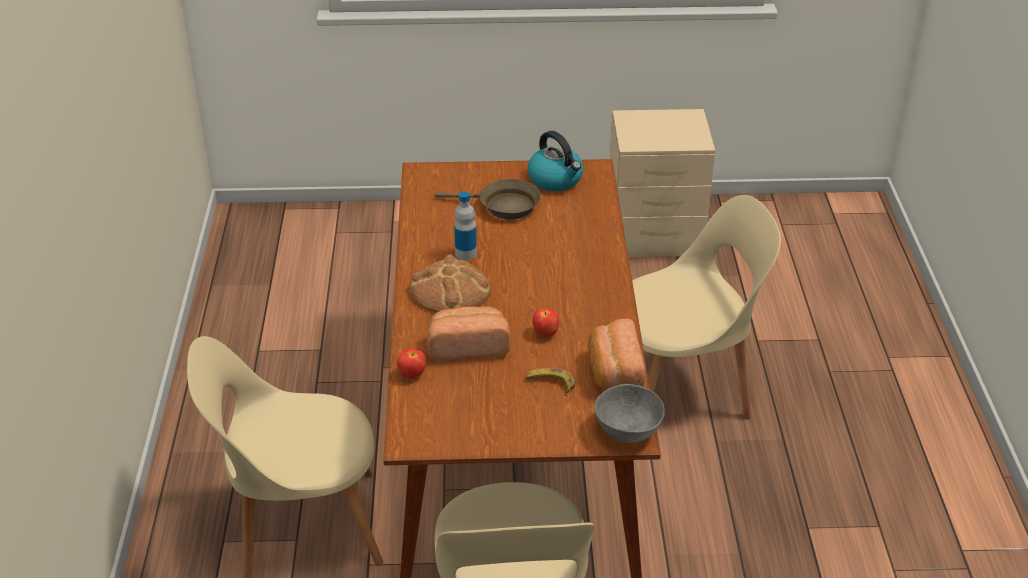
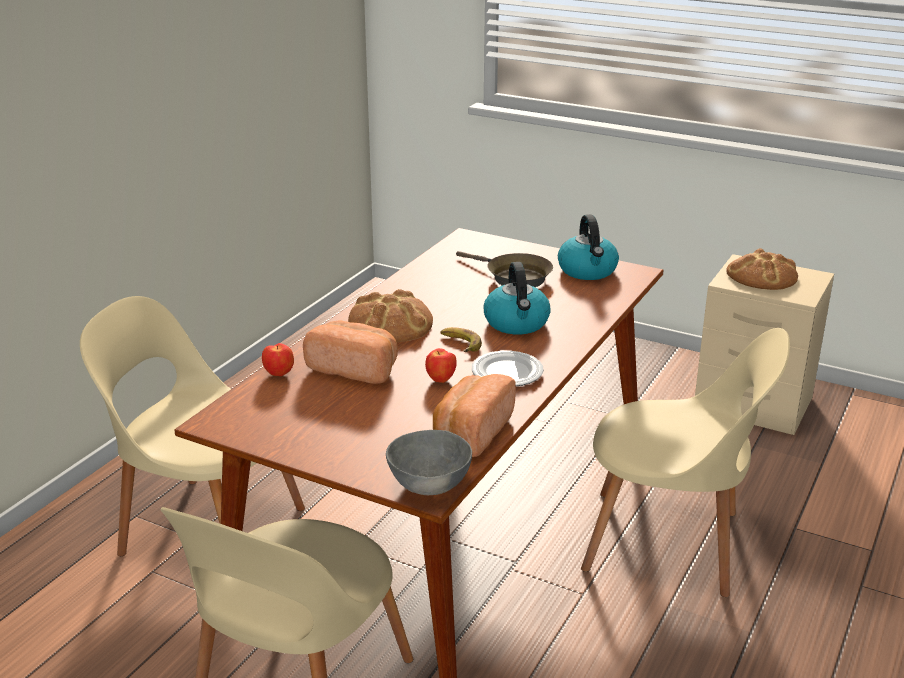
camera: 30 degrees right, 10 degrees down
(466, 253) = (437, 301): bottle -> none
(550, 383) = (398, 420): banana -> banana (460, 343)
(551, 255) = (517, 323): none -> kettle
(588, 307) = (507, 372): none -> plate
(653, 128) = (762, 276): none -> bread

